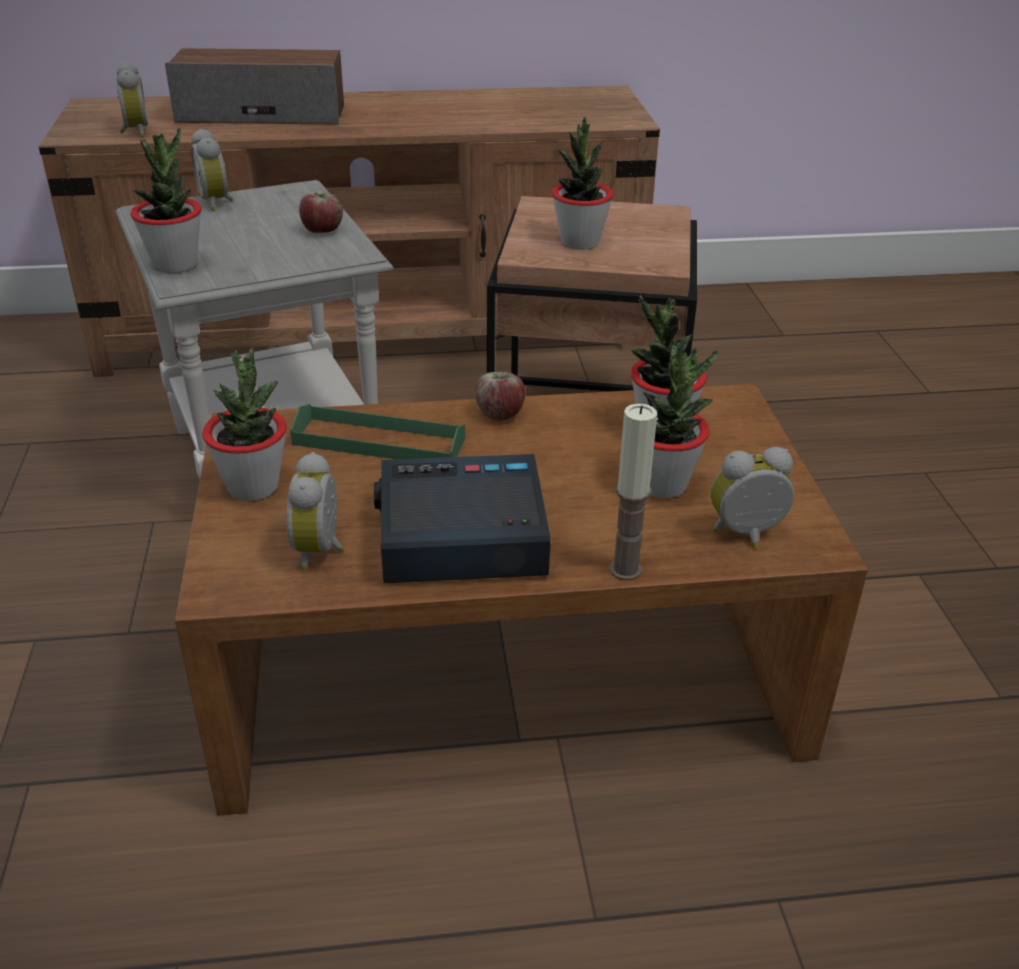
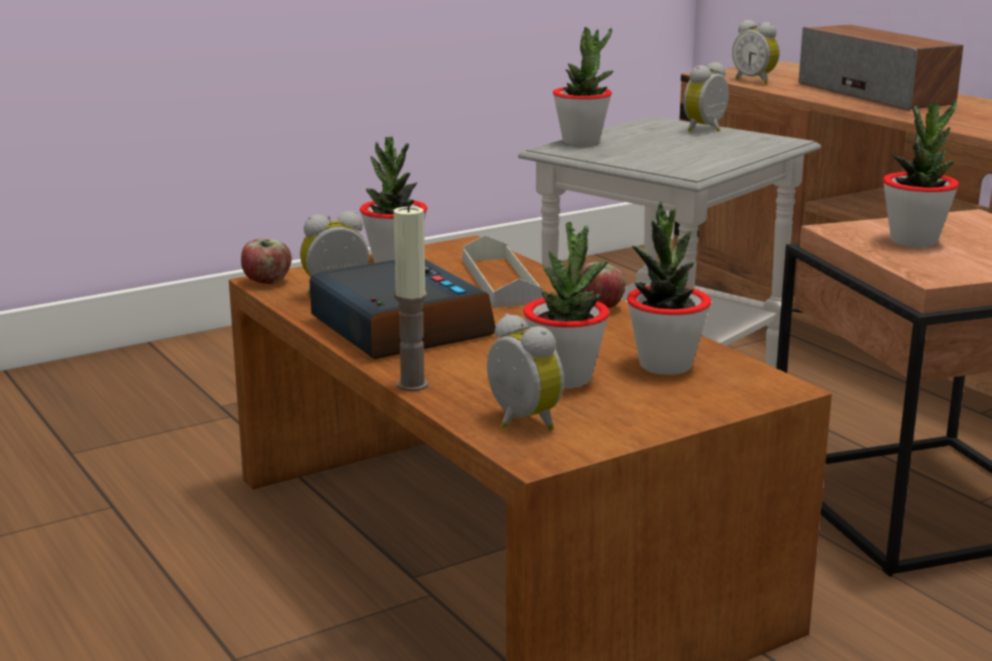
camera: 65 degrees right, 15 degrees down
(134, 132) = (755, 81): alarm clock -> alarm clock turned 90 degrees clockwise
(323, 231) = (714, 158): apple -> apple (267, 282)
(379, 442) = (500, 281): green tray -> grey tray

